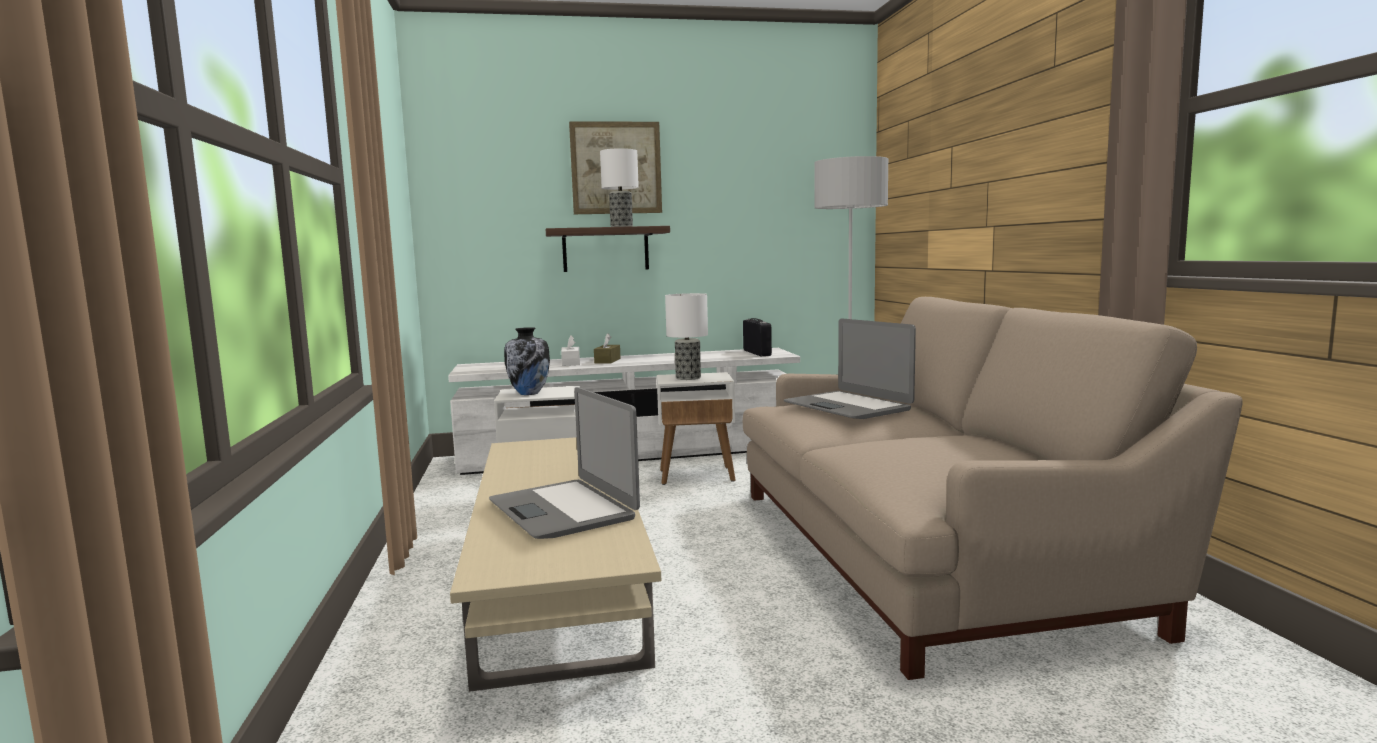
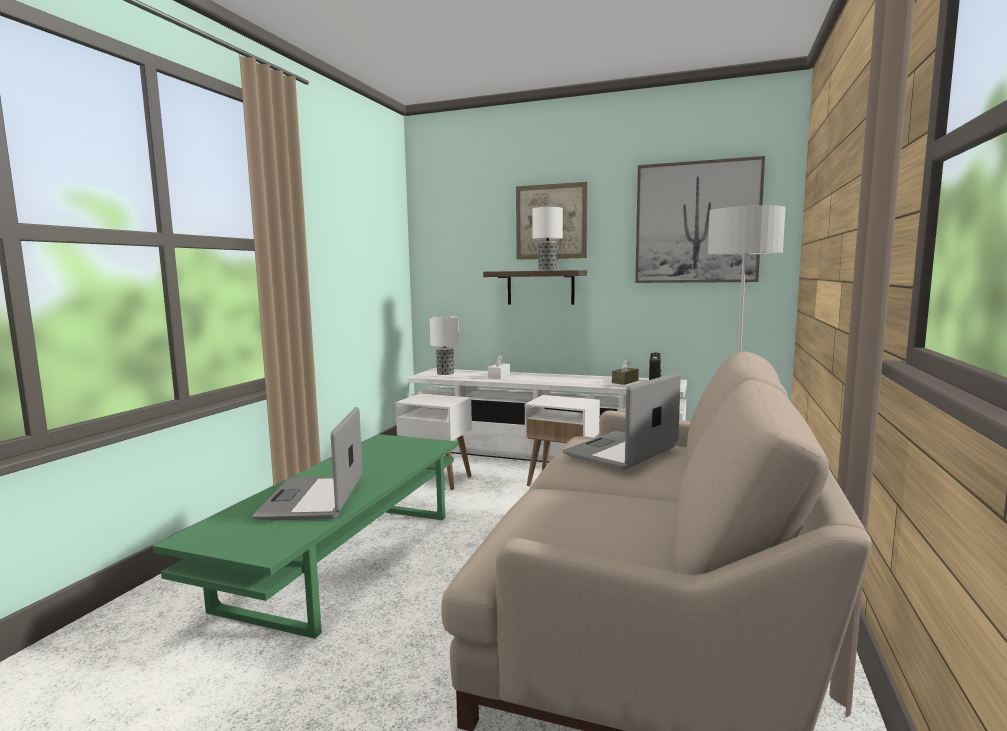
camera: 30 degrees right, 0 degrees up
(529, 393) = (426, 399): vase -> none
(560, 593) = (344, 558): beige coffee table -> green coffee table
(607, 361) = (527, 377): brown tissue box -> brown tissue box (625, 381)
(688, 378) = (556, 401): table lamp -> table lamp (445, 373)
(779, 175) = (697, 223): none -> picture
(847, 407) = (622, 452): laptop -> laptop turned 45 degrees clockwise

